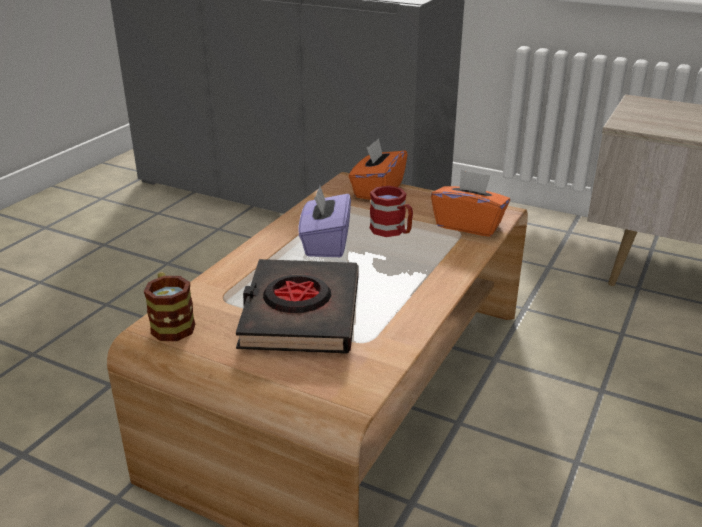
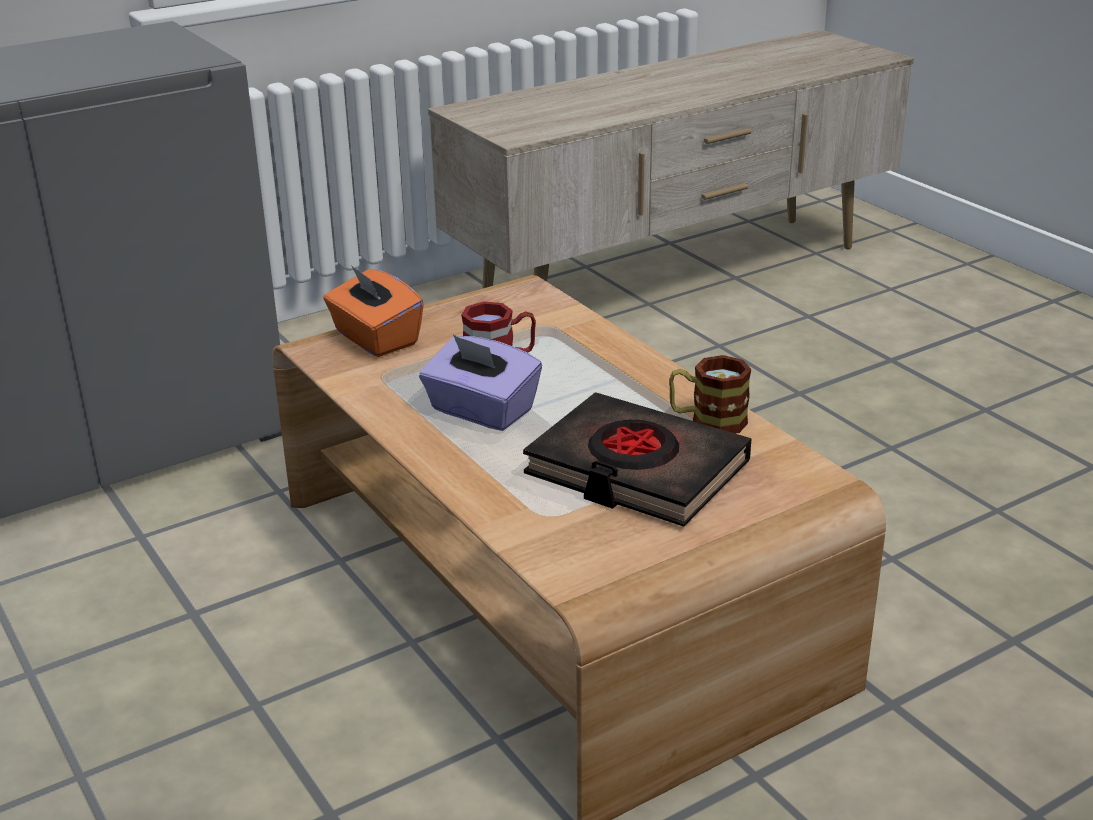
camera: 60 degrees left, 0 degrees up
(171, 323) = (575, 565): mug -> mug (707, 421)
(468, 225) = (537, 315): orange tissue box -> none

